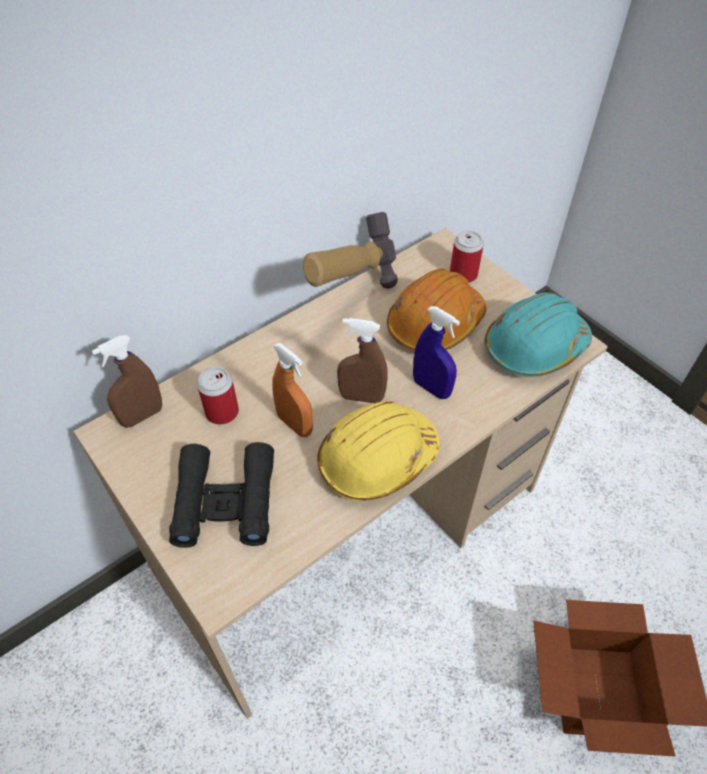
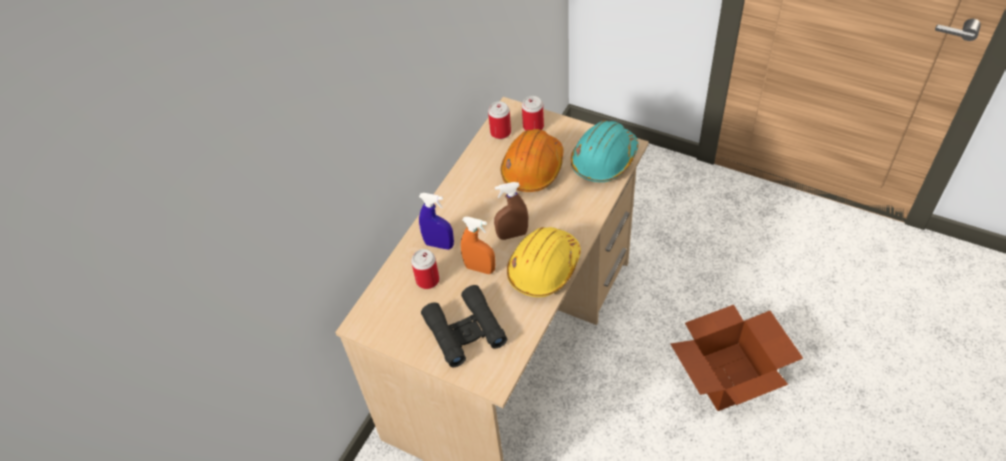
camera: 20 degrees left, 0 degrees up
(142, 416) = (376, 304): brown spray bottle -> none
(350, 305) = (469, 177): hammer -> none
(419, 267) = (500, 132): none -> can
(431, 388) = (553, 211): blue spray bottle -> blue spray bottle (439, 244)

